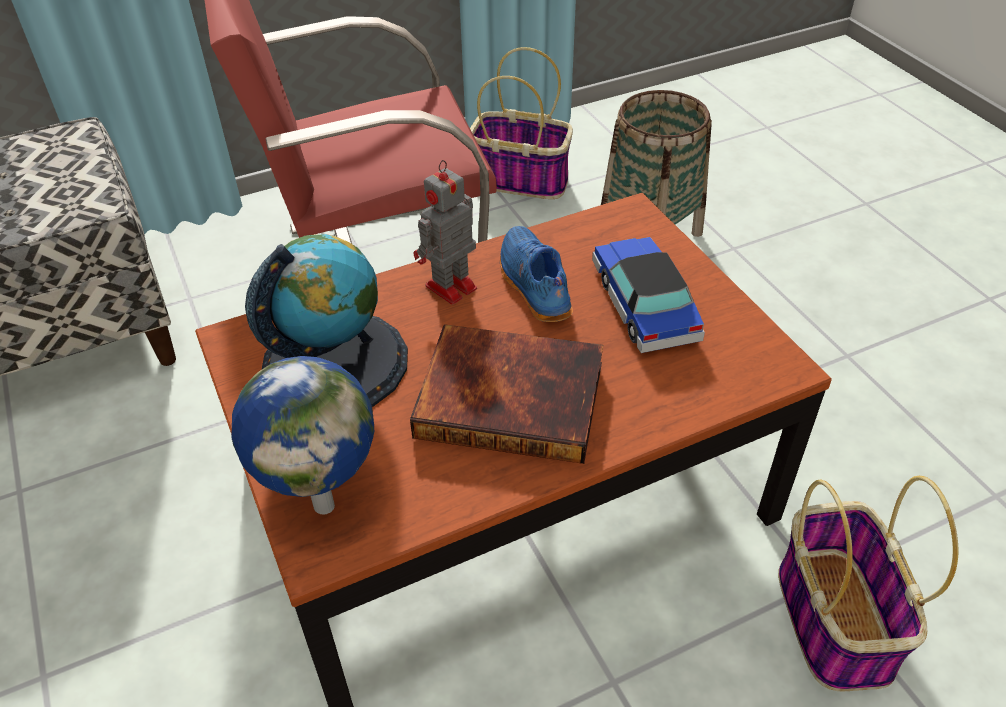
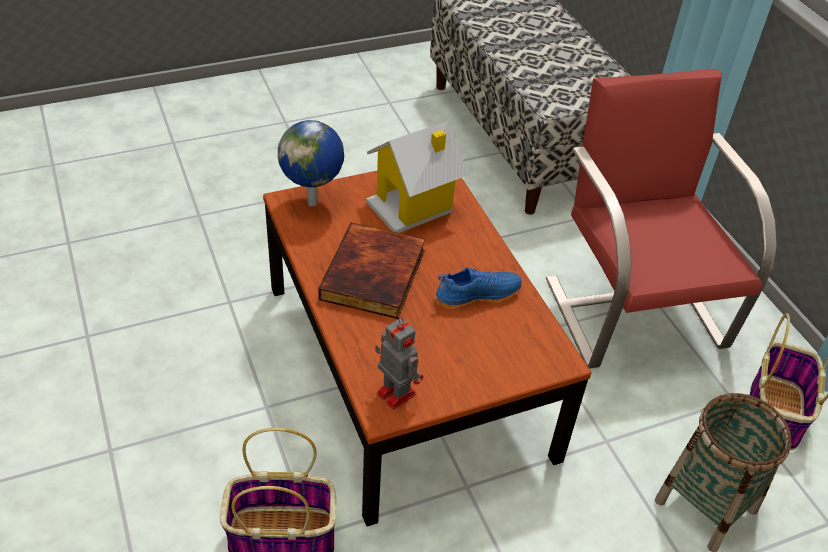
camera: 90 degrees right, 0 degrees up
(335, 362) = (413, 206): globe -> toy house
(449, 288) = (475, 255): toy robot -> toy robot (395, 392)
(644, 304) = (453, 349): toy car -> none

